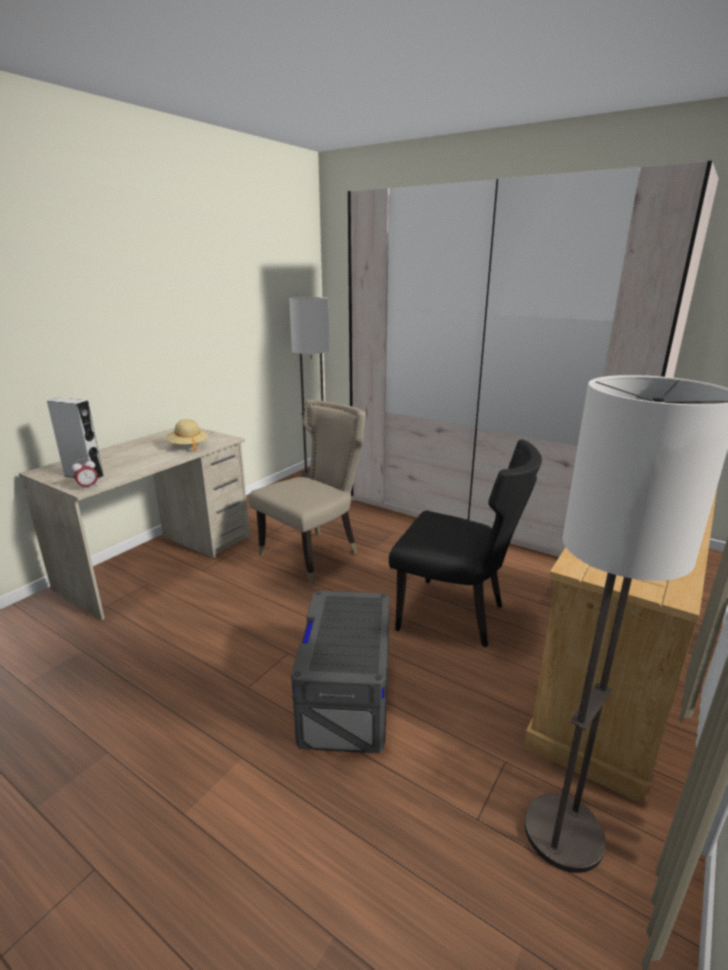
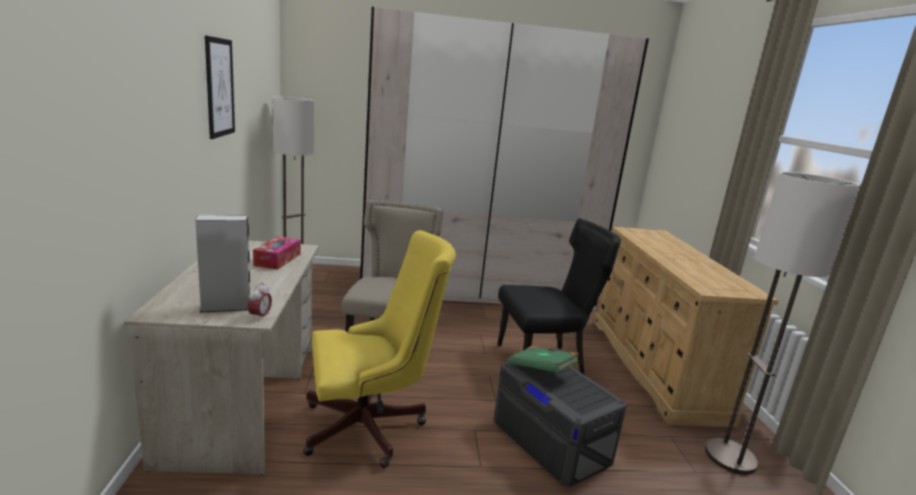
camera: 40 degrees left, 5 degrees down
(186, 291) = (220, 88): none -> picture
(188, 446) = (277, 260): beige hat -> tissue box
(210, 615) = (371, 427): none -> yellow office chair
(345, 610) = (542, 370): none -> green book

